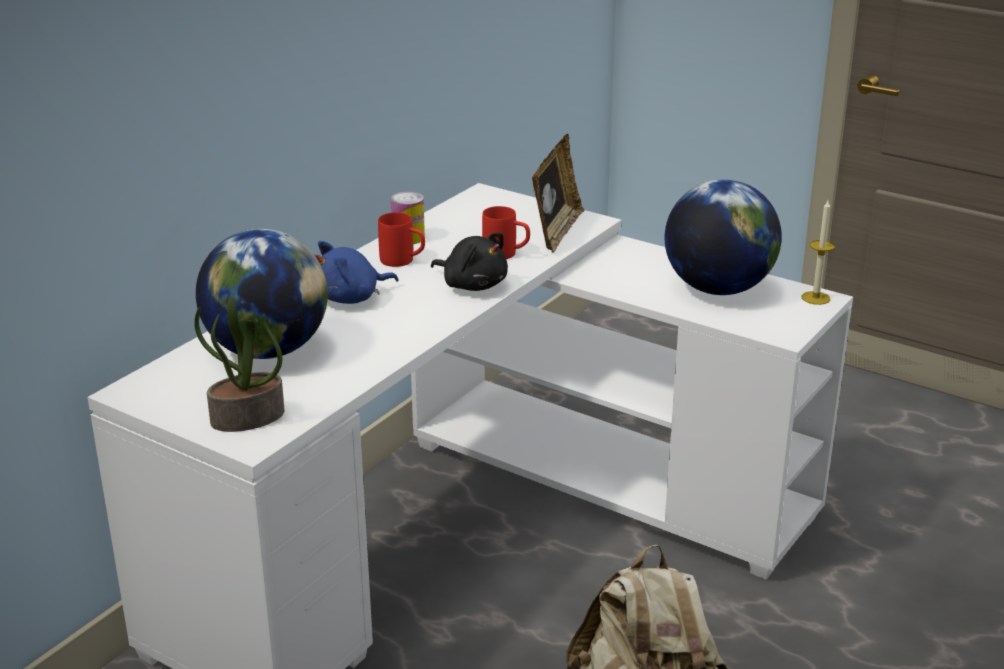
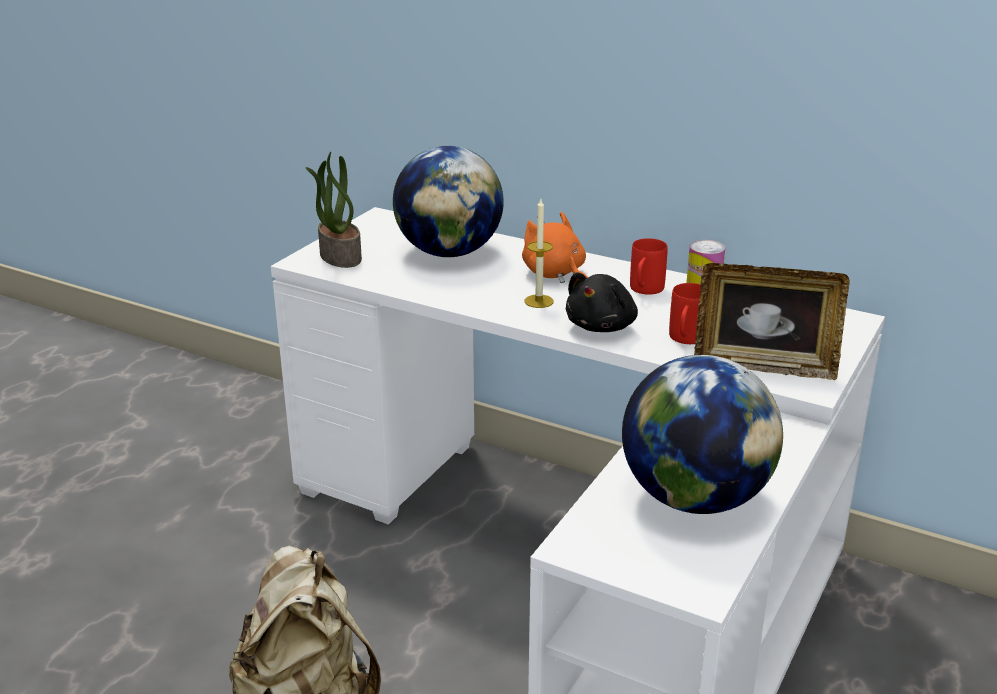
camera: 85 degrees right, 0 degrees up
(350, 298) = (555, 274): blue plush toy -> orange plush toy
(815, 298) = (699, 583): candle -> candle (539, 301)

